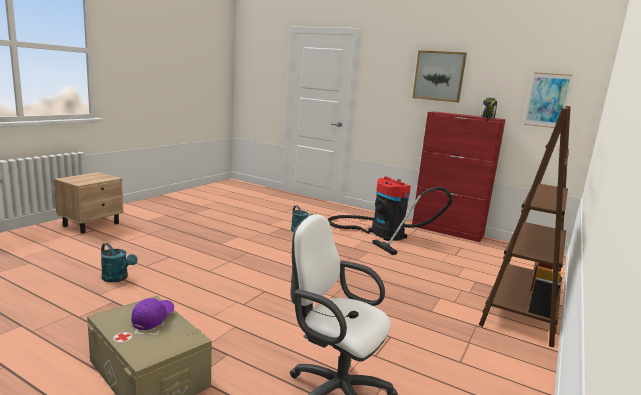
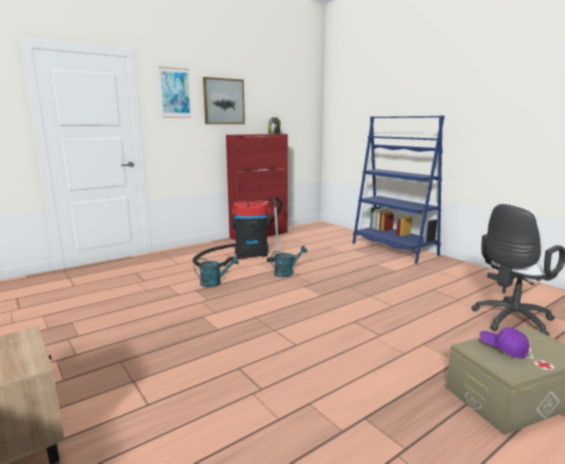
camera: 65 degrees left, 0 degrees up
(118, 278) = (294, 414): turquoise watering can -> turquoise watering can (286, 273)
(522, 309) = (394, 249): brown bookcase -> blue bookcase
(547, 100) = (297, 116): picture -> picture (175, 93)

